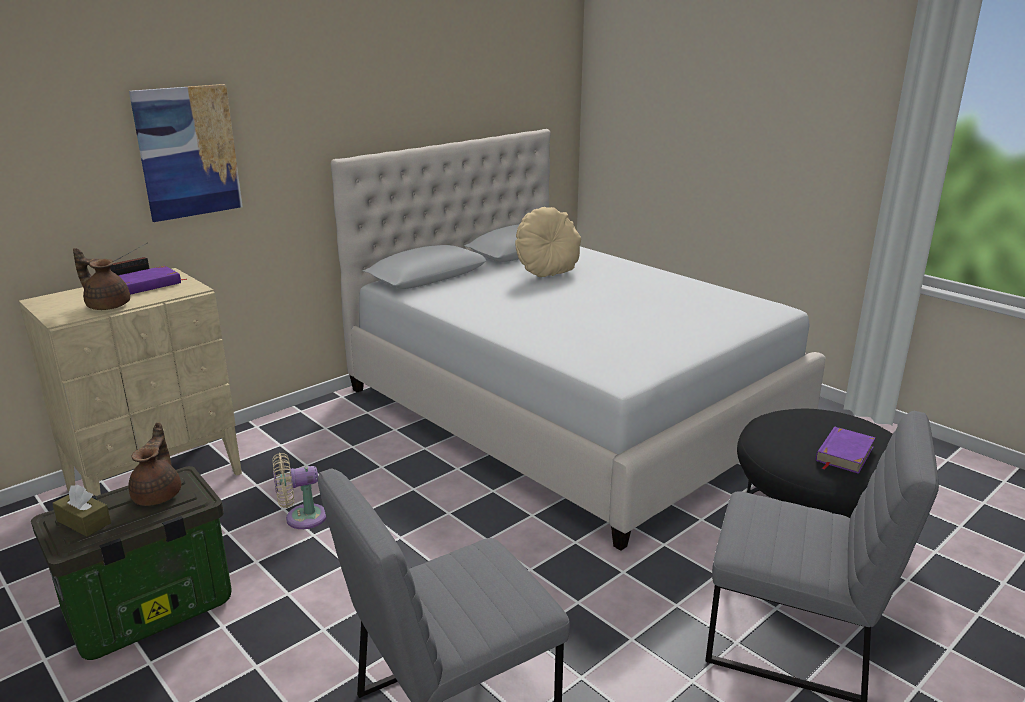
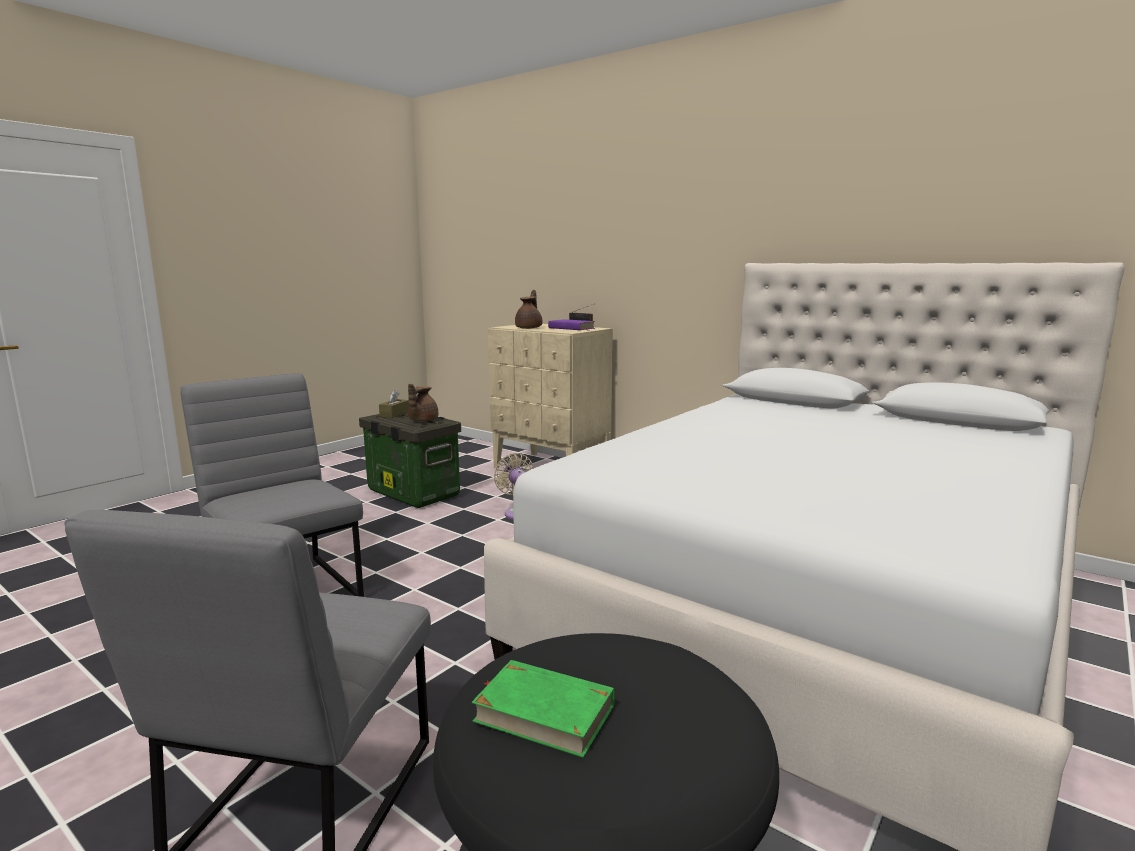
camera: 80 degrees right, 10 degrees down
(159, 495) = (422, 420): brown teapot -> brown teapot turned 120 degrees clockwise
(188, 152) = (641, 244): picture -> none
(547, 273) = (891, 432): beige pillow -> none
(844, 454) = (544, 713): purple book -> green book

